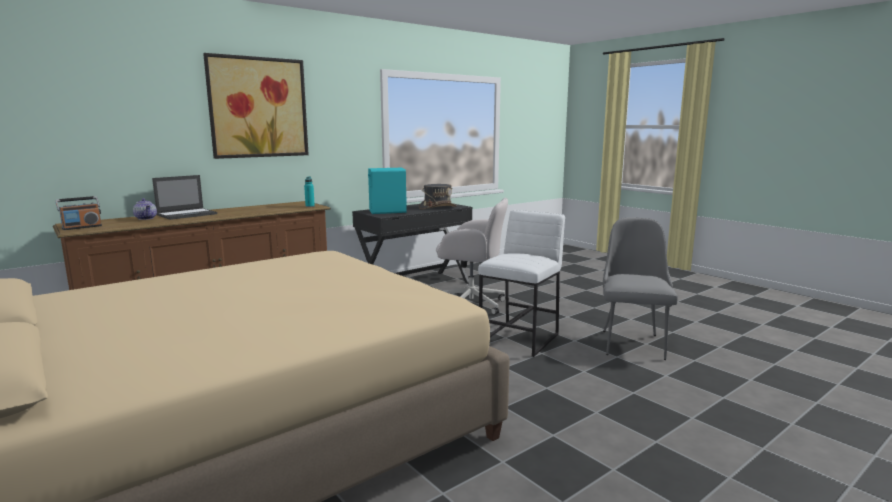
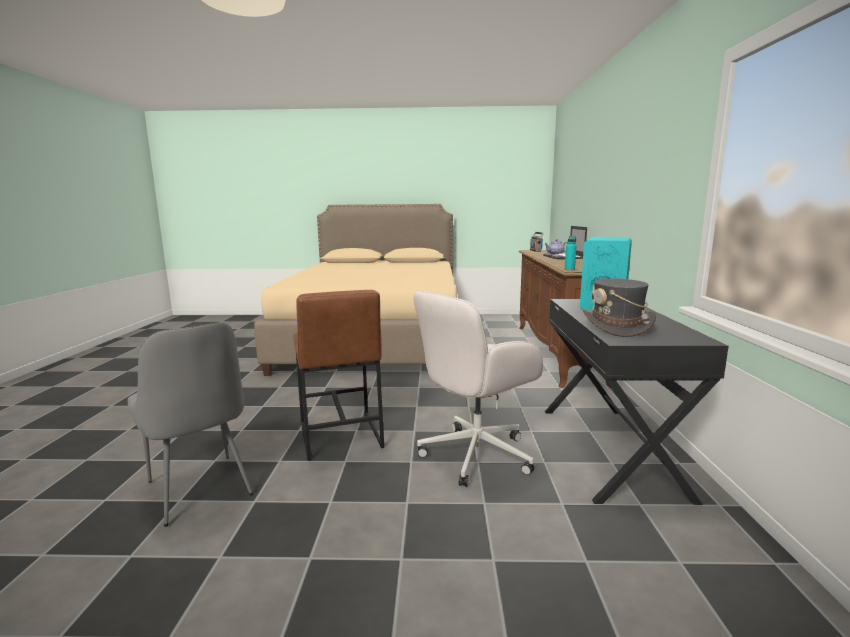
camera: 130 degrees right, 0 degrees up
(258, 107) = (622, 159): picture -> none
(520, 338) = (340, 436): white chair -> brown chair

